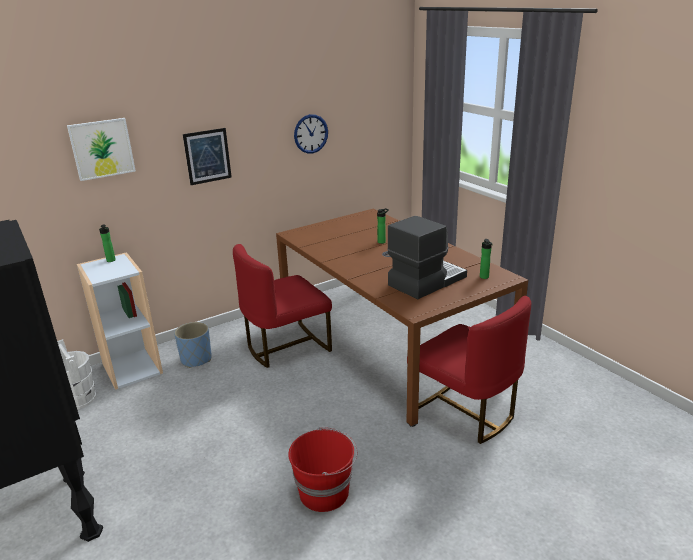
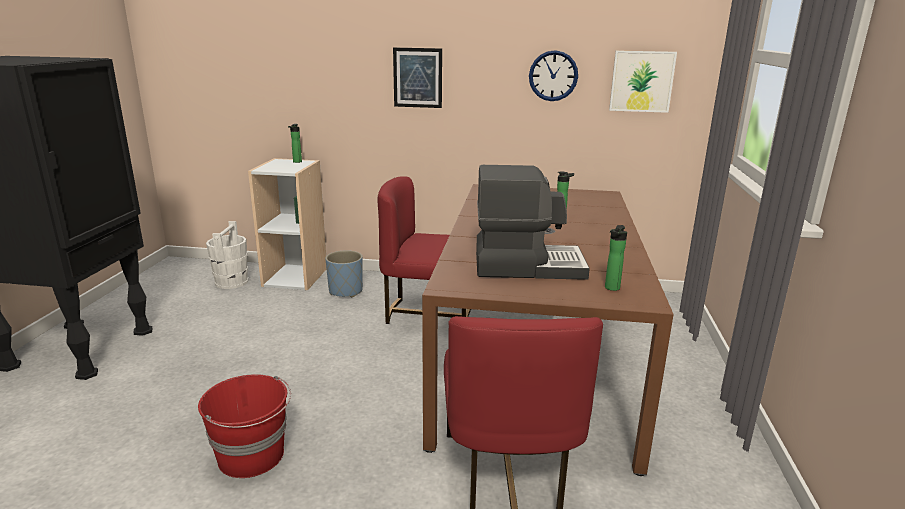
camera: 40 degrees right, 5 degrees down
(102, 149) = (311, 48): picture -> picture (641, 81)

